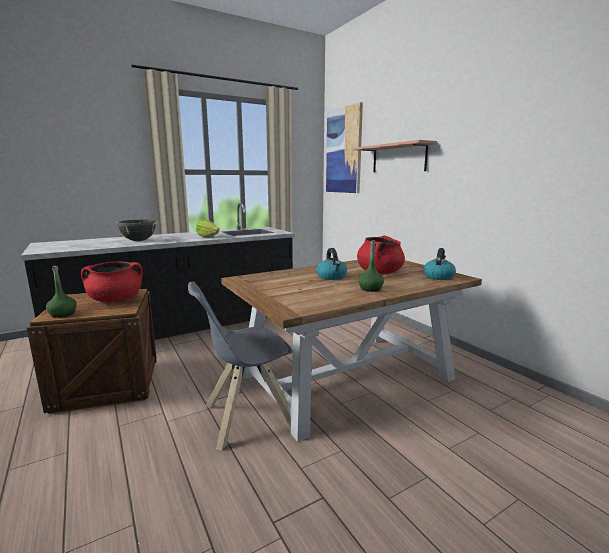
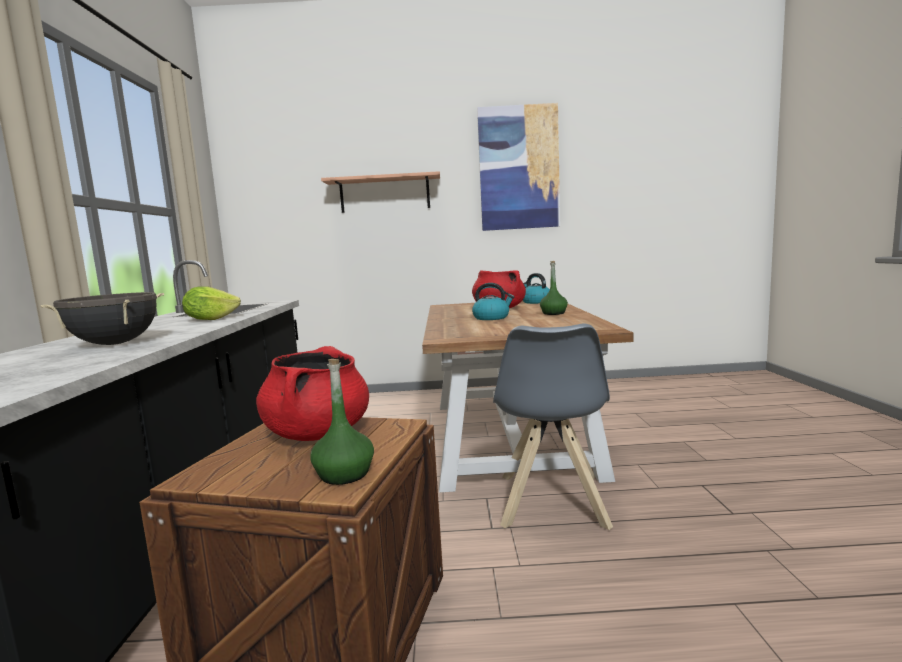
camera: 60 degrees left, 5 degrees down
(344, 151) = (271, 184): picture -> picture (518, 168)

